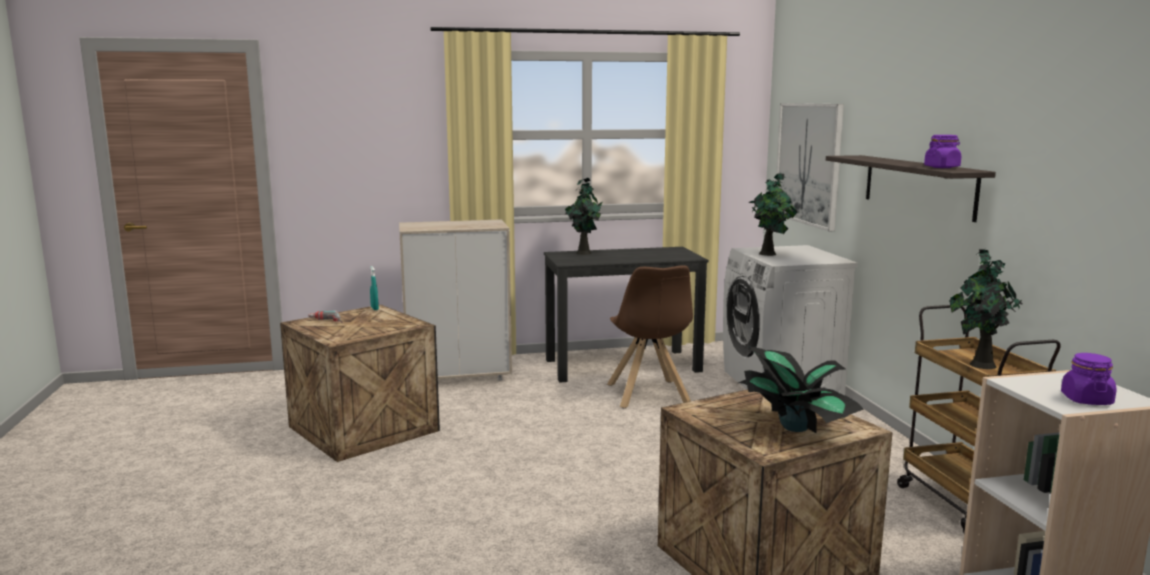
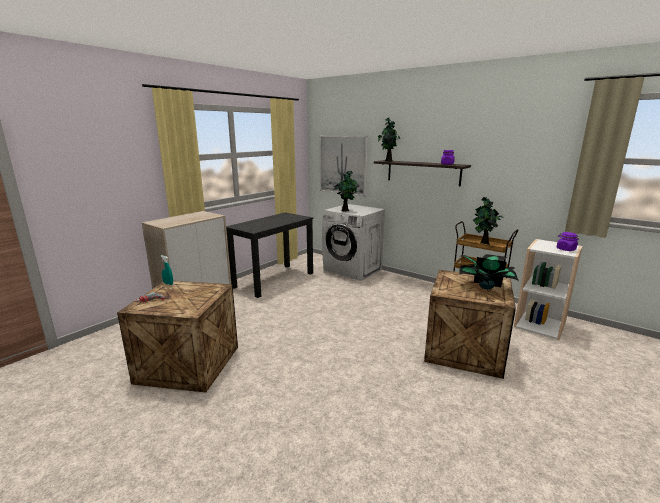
camera: 40 degrees left, 5 degrees up
(583, 253) = (247, 223): potted plant -> potted plant (388, 161)
(649, 395) = (309, 291): brown chair -> none

